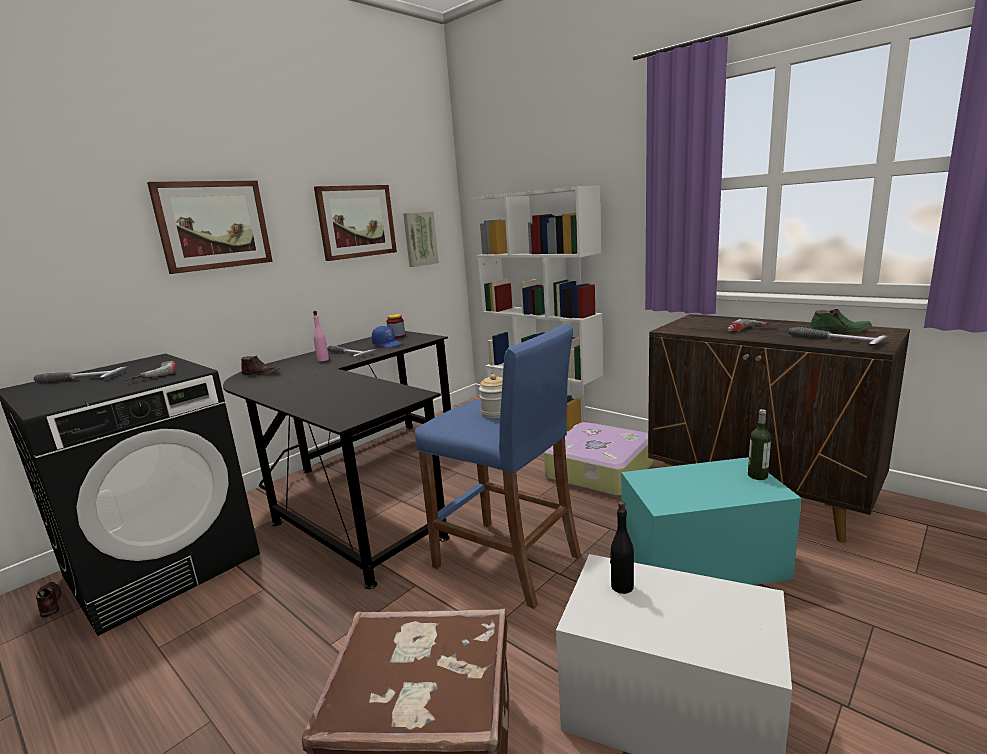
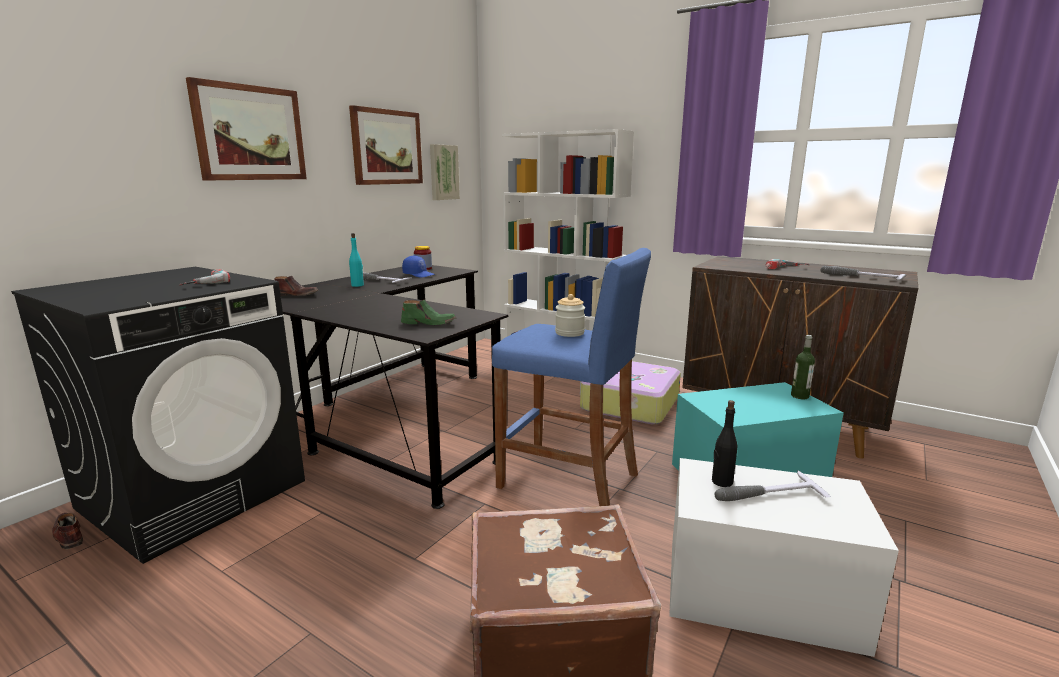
camera: 10 degrees left, 0 degrees up
(77, 379) = (110, 284): hammer -> hammer (764, 494)
(323, 360) = (357, 285): pink bottle -> turquoise bottle
(839, 331) = (860, 271): green shoe -> green shoe (429, 323)

